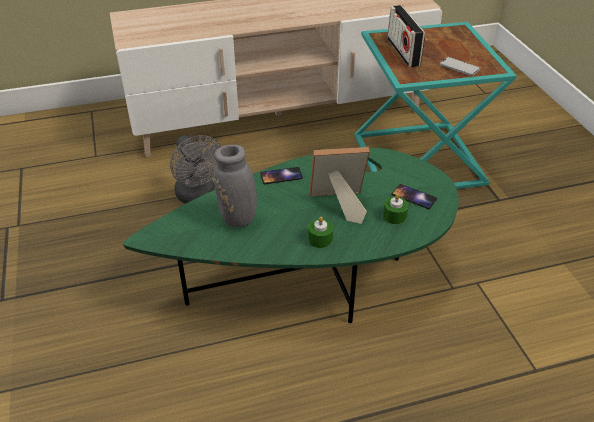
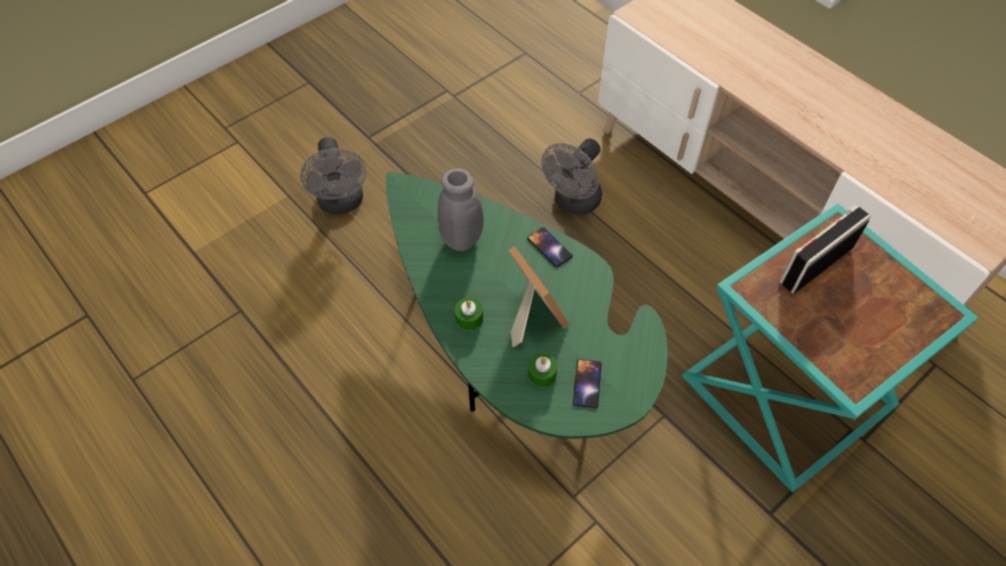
camera: 65 degrees right, 15 degrees up
(64, 345) = (342, 203): none -> grey fan
(459, 67) = (823, 340): phone -> none

